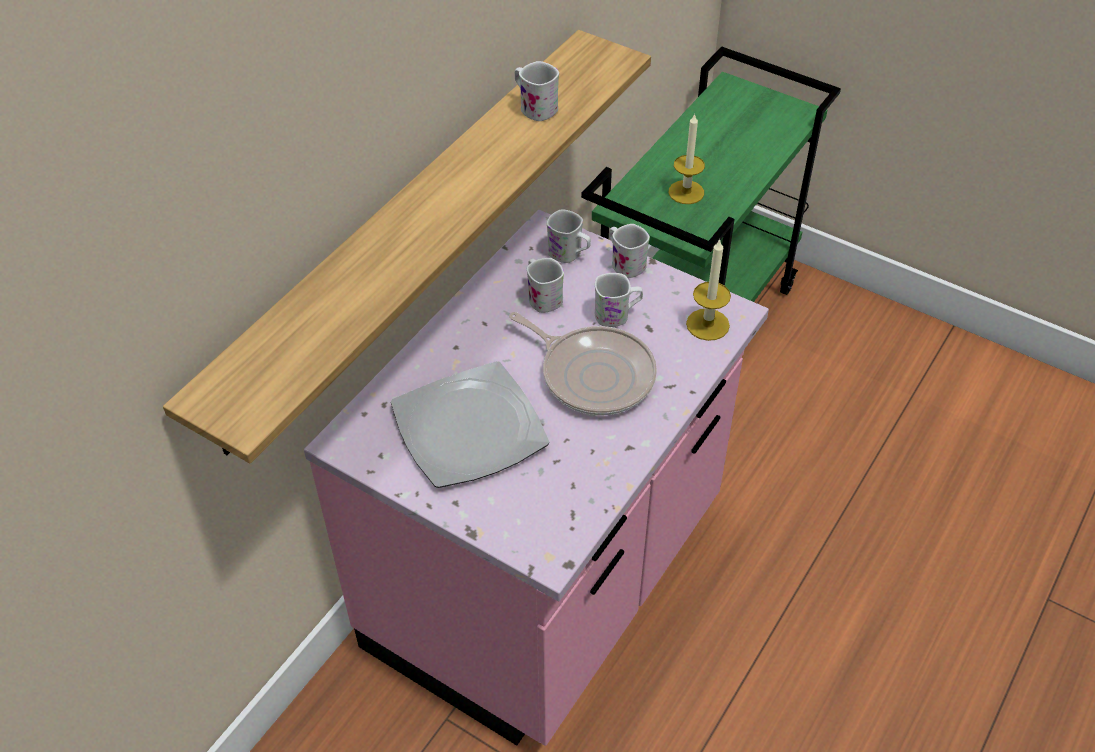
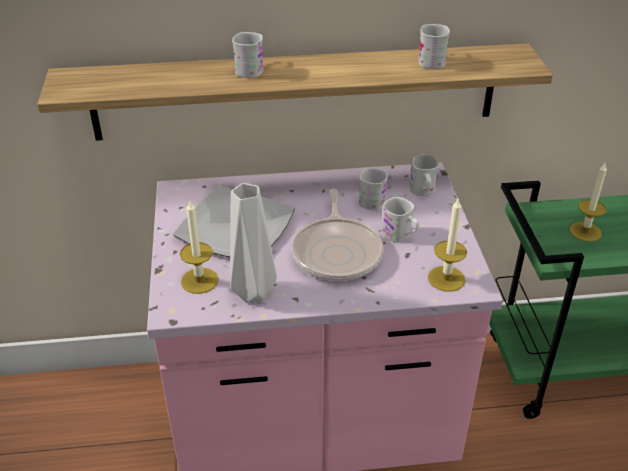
camera: 50 degrees right, 10 degrees down
(526, 507) = (199, 280): none -> candle
(586, 476) = (251, 292): none -> grey vase
(625, 263) = (448, 216): white mug -> white mug (251, 69)

